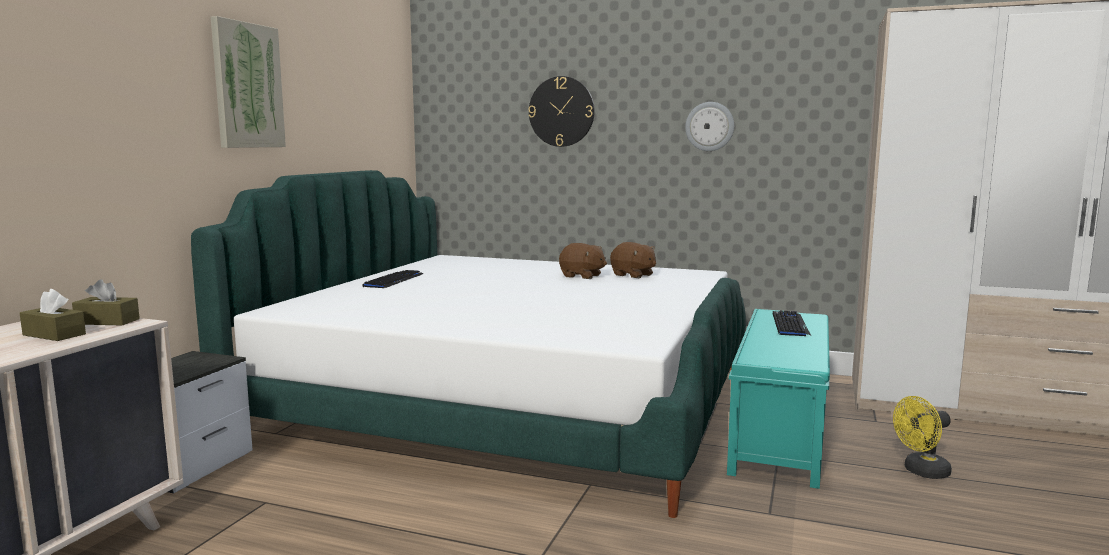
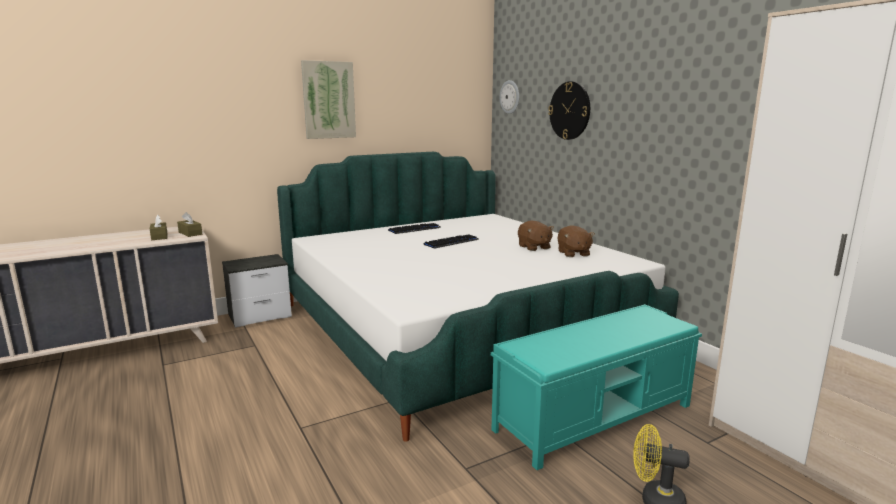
camera: 40 degrees right, 5 degrees up
(709, 126) = (670, 129): wall clock -> wall clock (510, 97)
(789, 325) = (631, 326): keyboard -> keyboard (451, 242)

